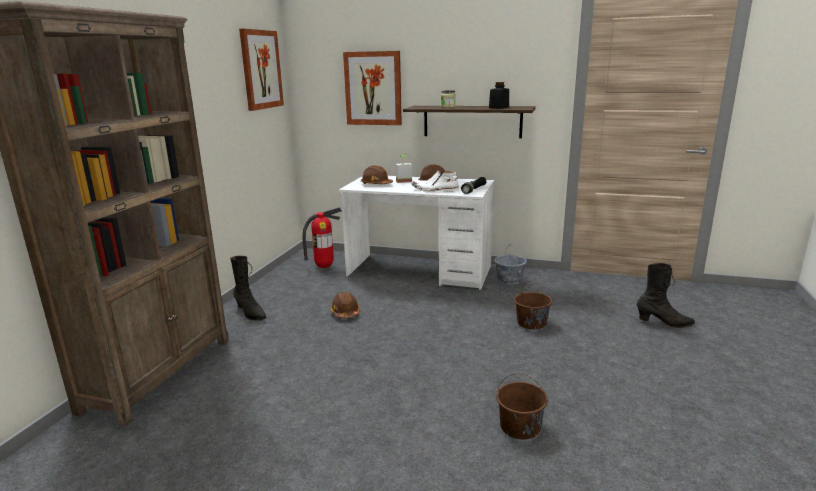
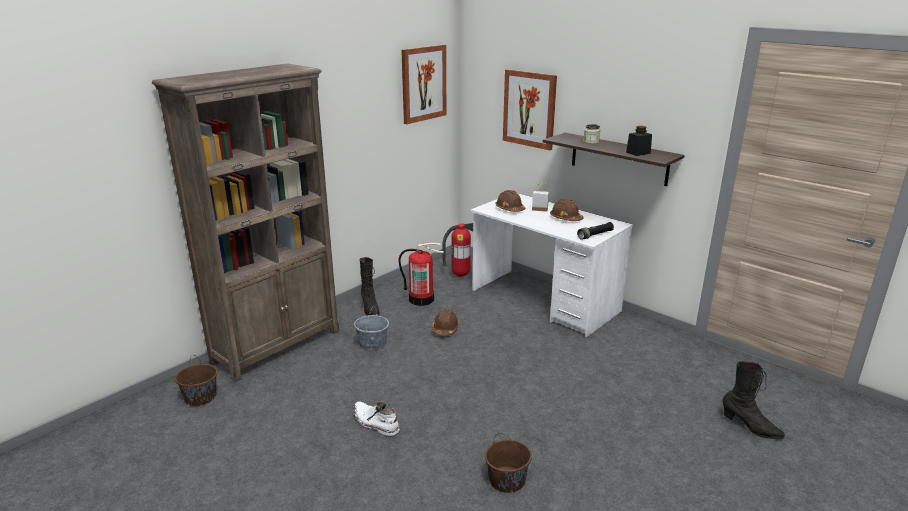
camera: 25 degrees right, 5 degrees up
(300, 293) = (421, 299): none -> fire extinguisher
(435, 190) = (556, 228): white boot -> white boot (375, 423)
(509, 280) = (626, 333): grey bucket -> grey bucket (372, 343)
(532, 323) = (606, 387): brown bucket -> brown bucket (200, 397)

